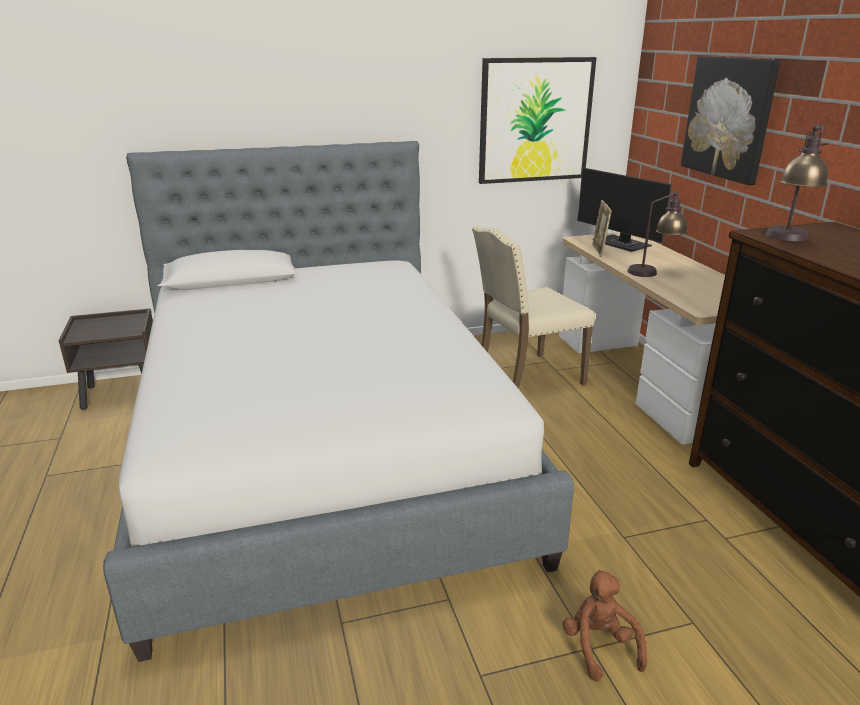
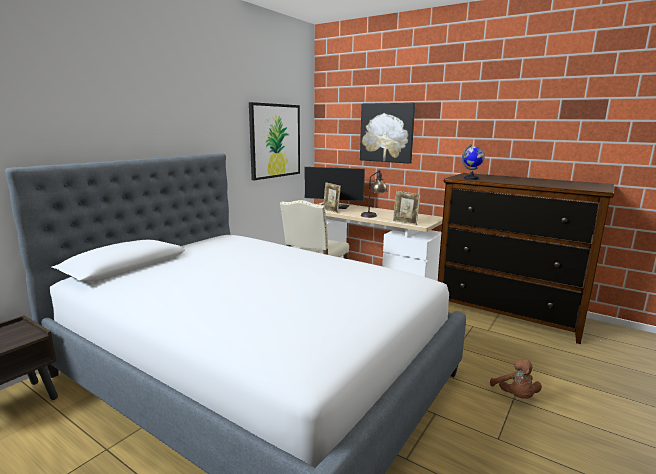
camera: 40 degrees left, 10 degrees down
(599, 647) = (515, 396): brown plush toy -> brown plush toy turned 135 degrees counterclockwise
(678, 299) = (405, 222): none -> picture frame
(787, 240) = (471, 178): table lamp -> globe

